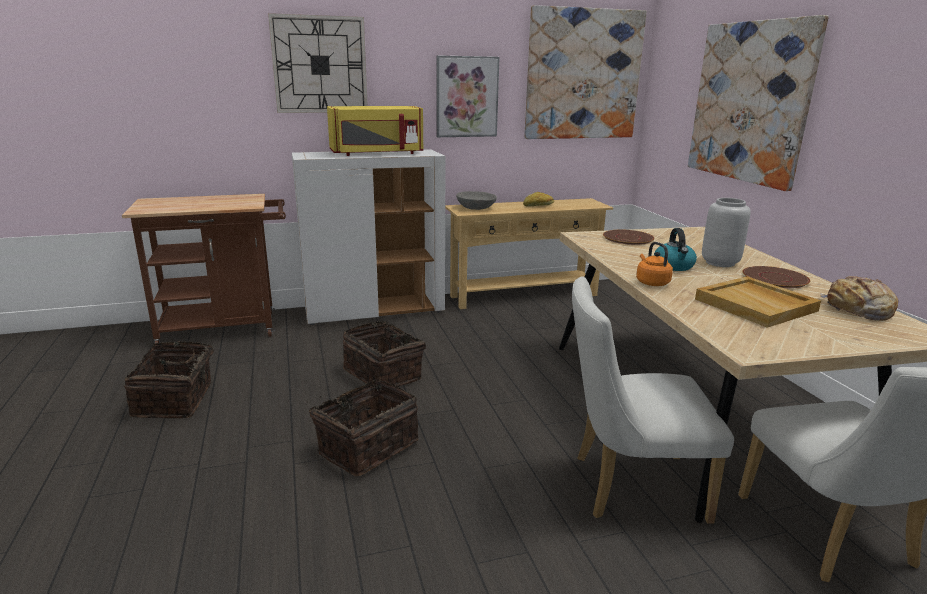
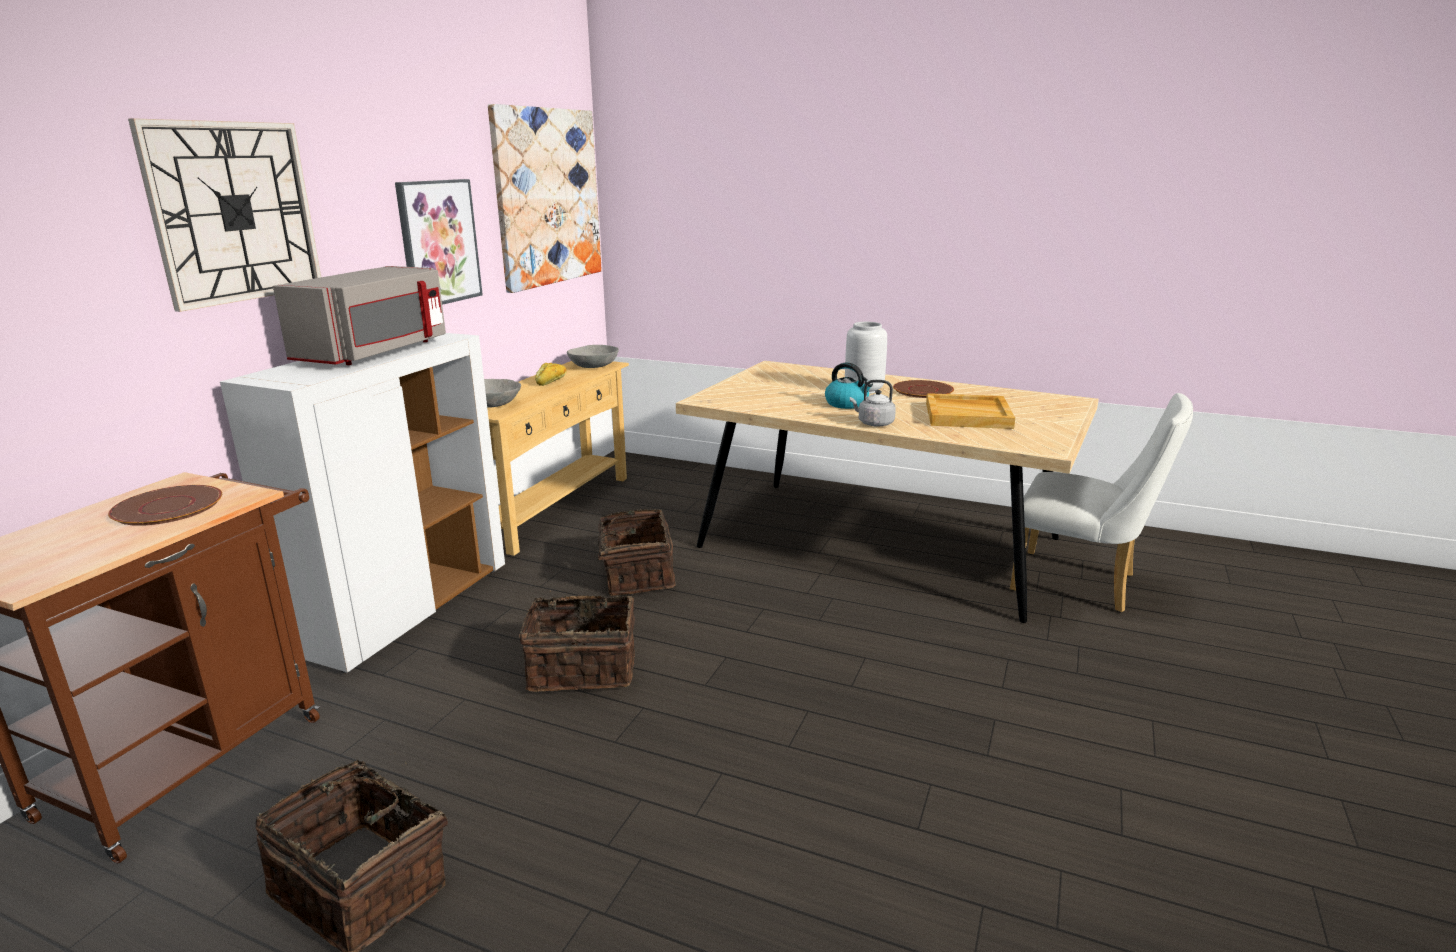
camera: 50 degrees left, 0 degrees up
(366, 446) = (726, 744): basket -> basket (636, 575)
(377, 153) = (376, 352): yellow microwave -> grey microwave
(586, 204) = (594, 366): none -> grey bowl
(627, 238) = (746, 390): brown plate -> brown plate (167, 507)
(628, 487) = (954, 628): white chair -> none
(651, 282) = (873, 423): orange kettle -> grey kettle
(750, 102) = (779, 219): picture -> none
(857, 310) = (1013, 397): bread -> none

